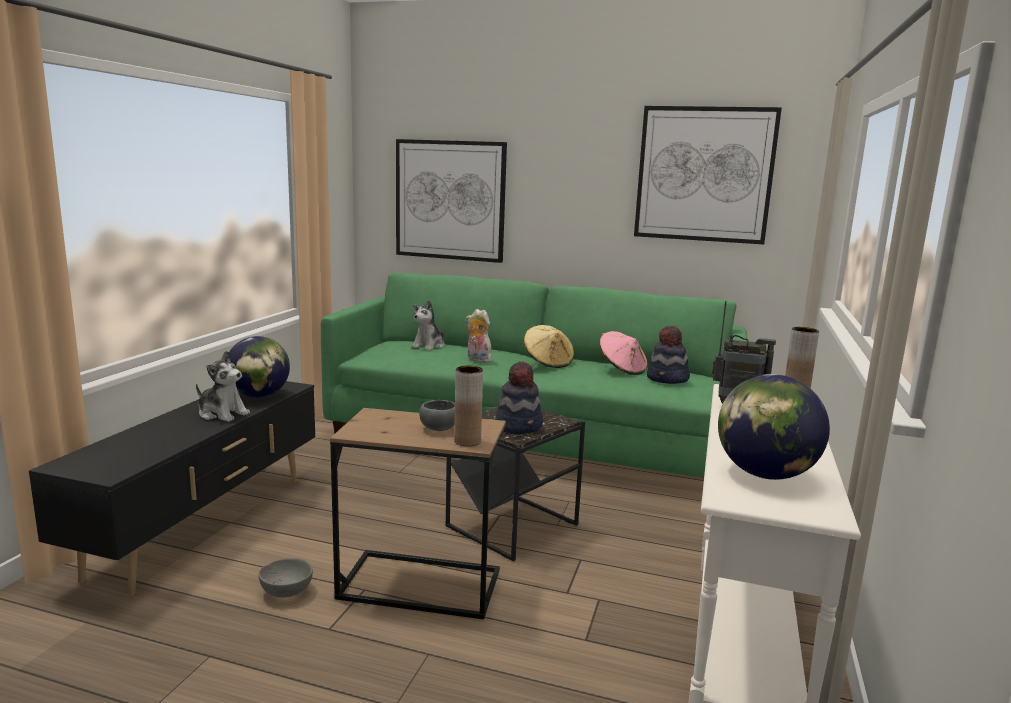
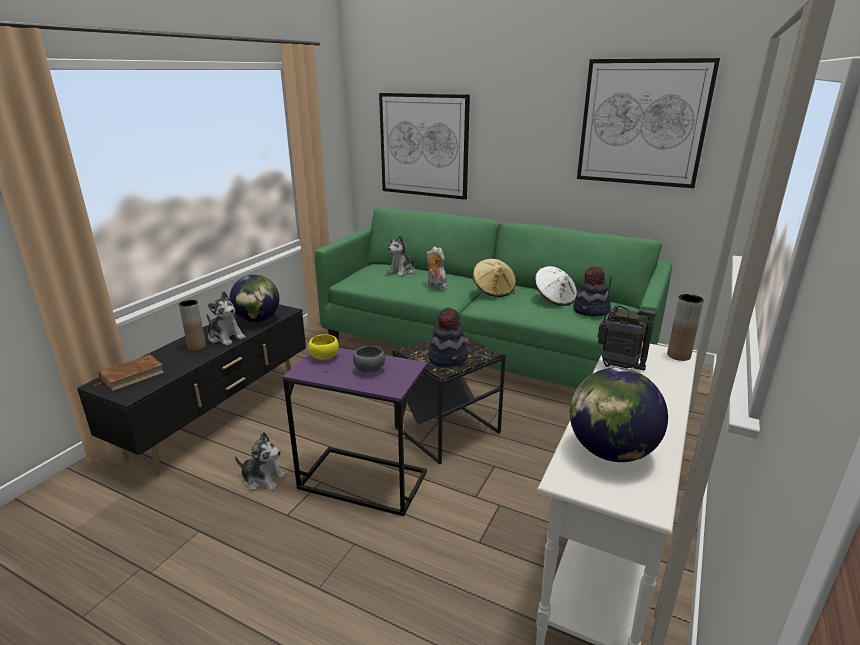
camera: 10 degrees right, 10 degrees up
(106, 455) = (132, 375): none -> brown book
(285, 591) = (263, 479): grey bowl -> plush toy
(377, 419) = (325, 357): none -> yellow bowl
(419, 584) = (362, 480): brown side table -> purple side table
(467, 441) = (387, 384): brown vase -> brown vase (197, 347)
(622, 369) = (554, 299): pink hat -> white hat

